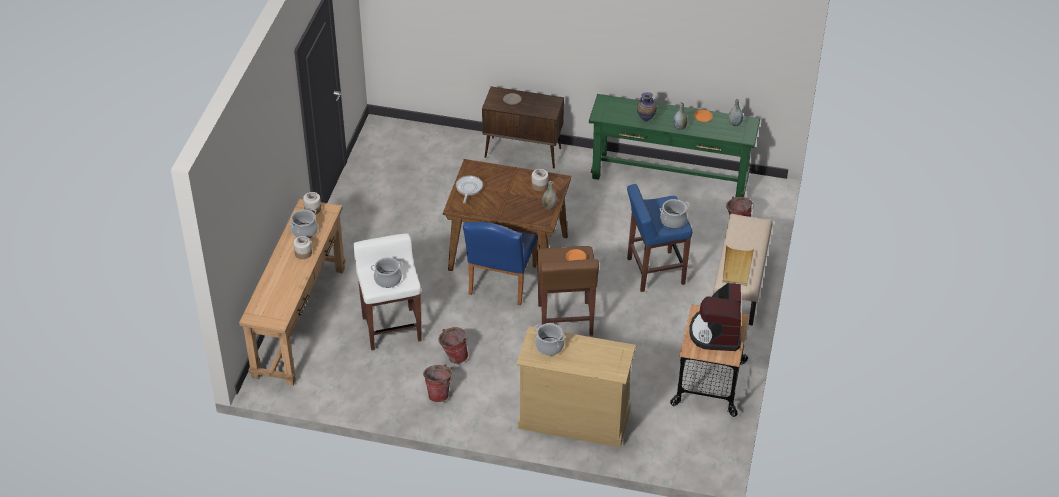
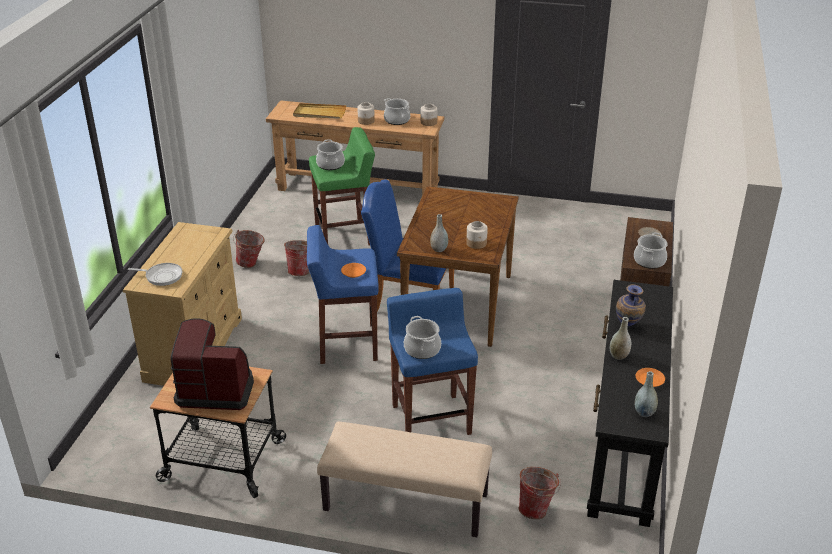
camera: 90 degrees right, 10 degrees down
(391, 328) = (344, 235): white stool -> green stool
(468, 188) = (466, 199): frying pan -> frying pan (162, 276)
(549, 346) = (195, 240): cooking pot -> cooking pot (649, 261)
(565, 320) = (346, 344): brown stool -> blue stool
(669, 178) = (624, 440): green console table -> black console table
(737, 267) = (368, 440): beige tray -> beige tray (319, 113)

